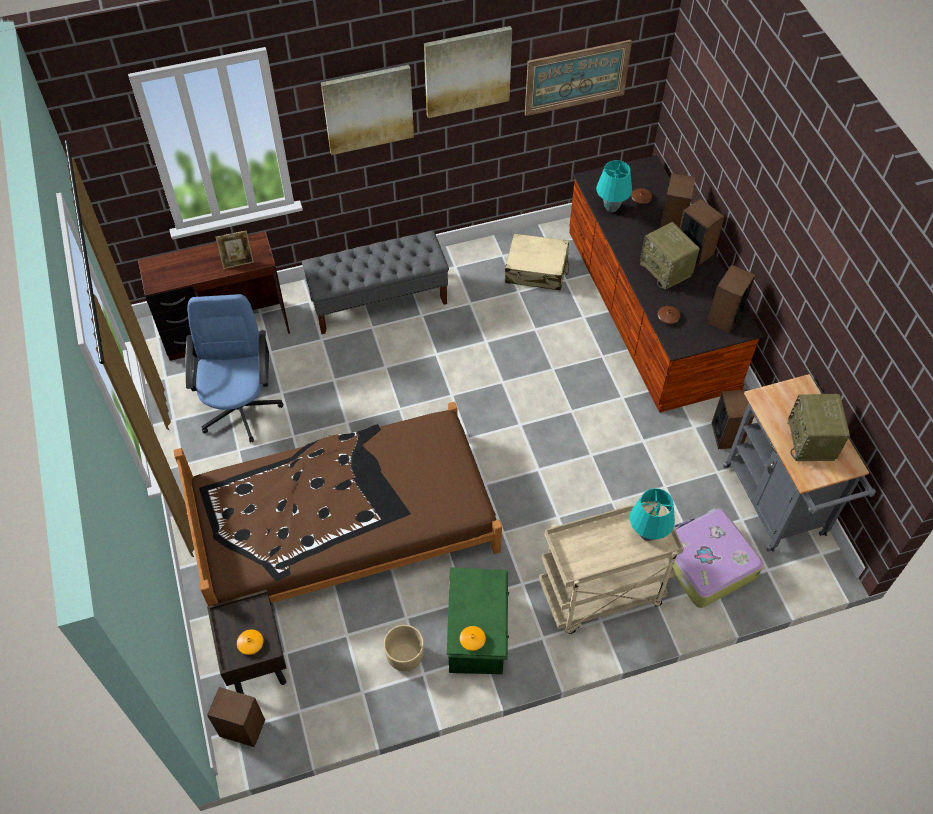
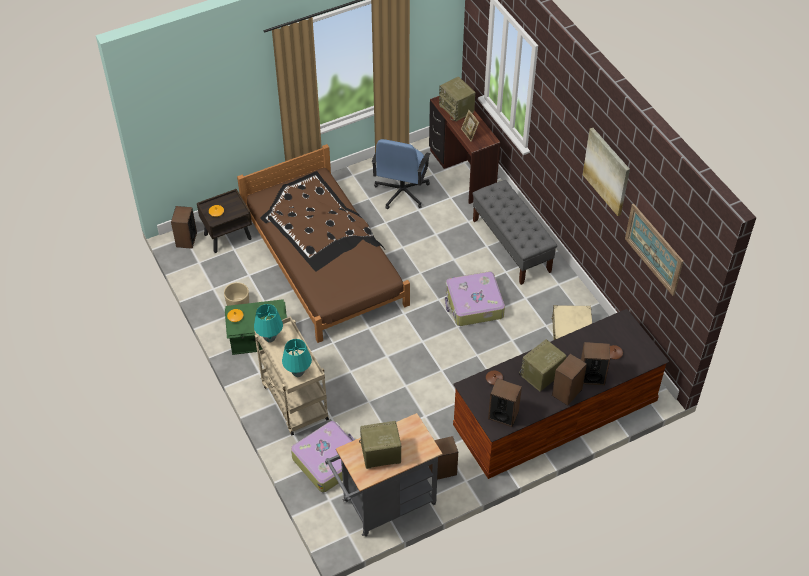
camera: 80 degrees right, 5 degrees down
(181, 267) = (457, 109): none -> radio
(240, 407) = (401, 192): blue office chair -> blue office chair turned 120 degrees clockwise
(368, 109) = (564, 135): picture -> none
(469, 358) = (473, 305): none -> suitcase
(610, 208) = (596, 335): turquoise table lamp -> turquoise table lamp (270, 338)

